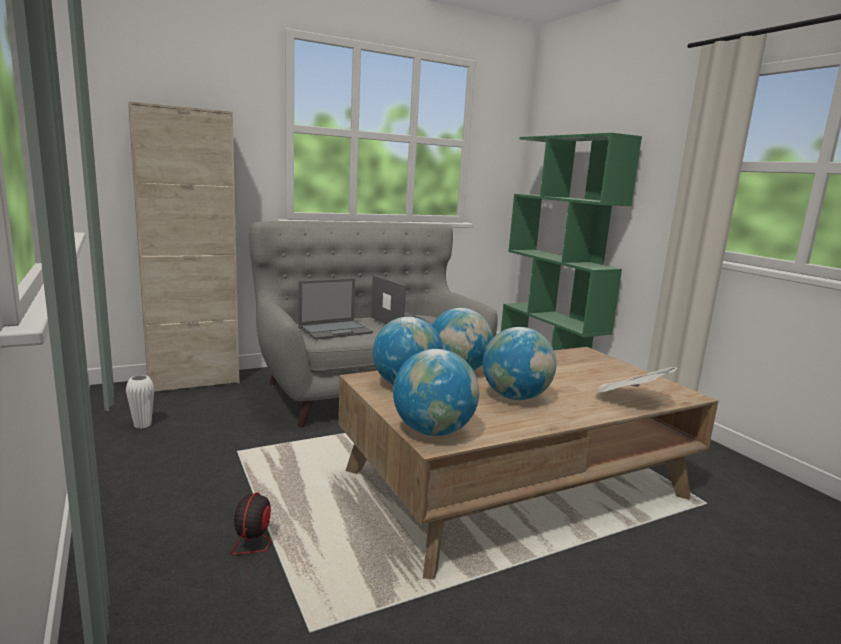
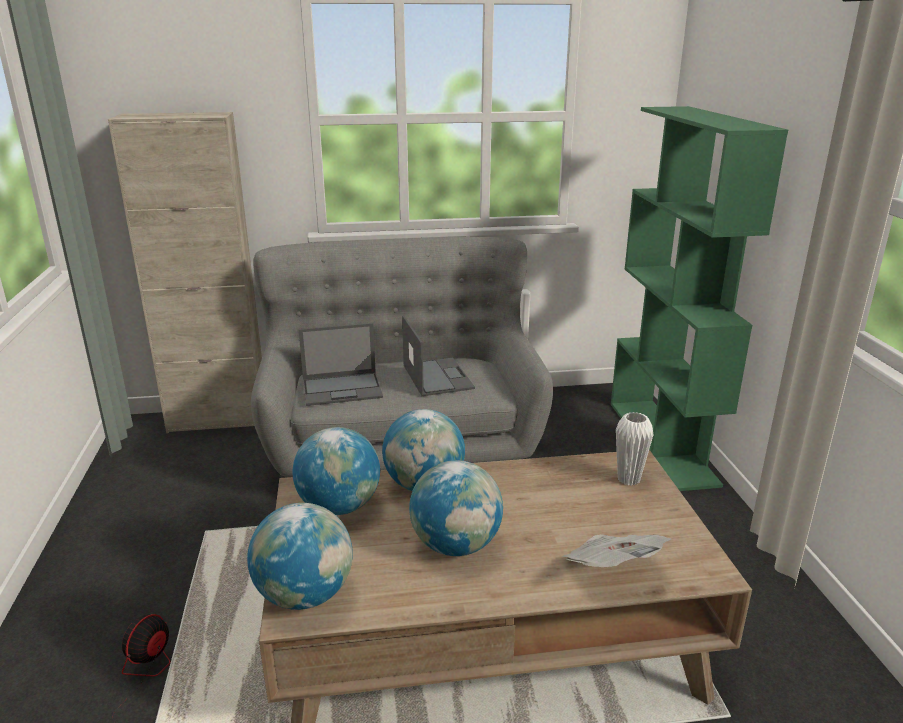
camera: 20 degrees right, 10 degrees up
(142, 425) = (137, 479): white vase -> white vase (628, 479)

